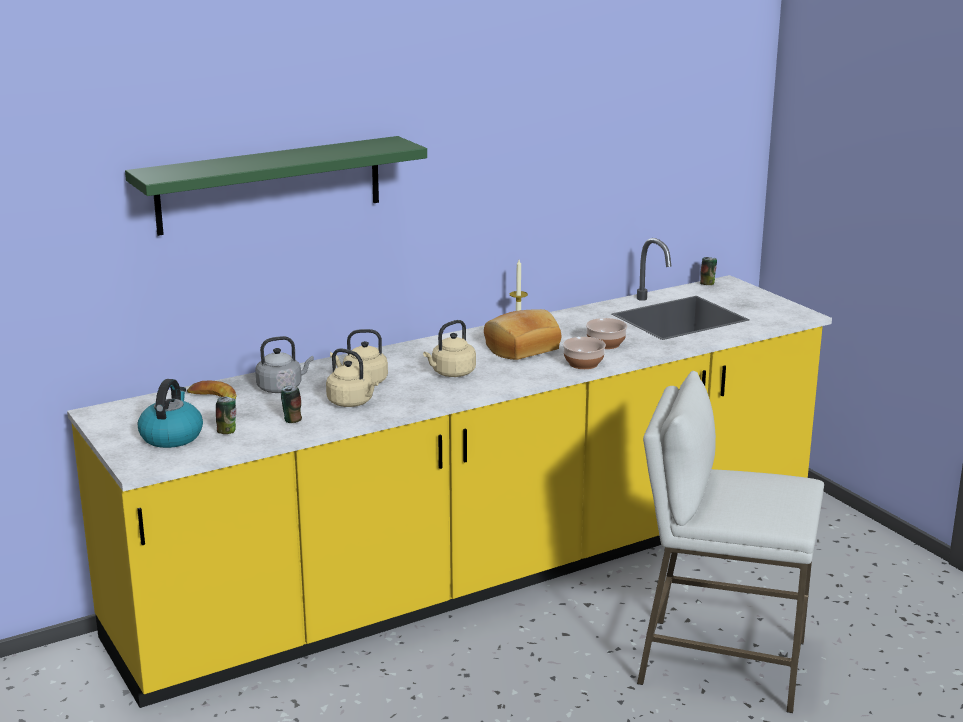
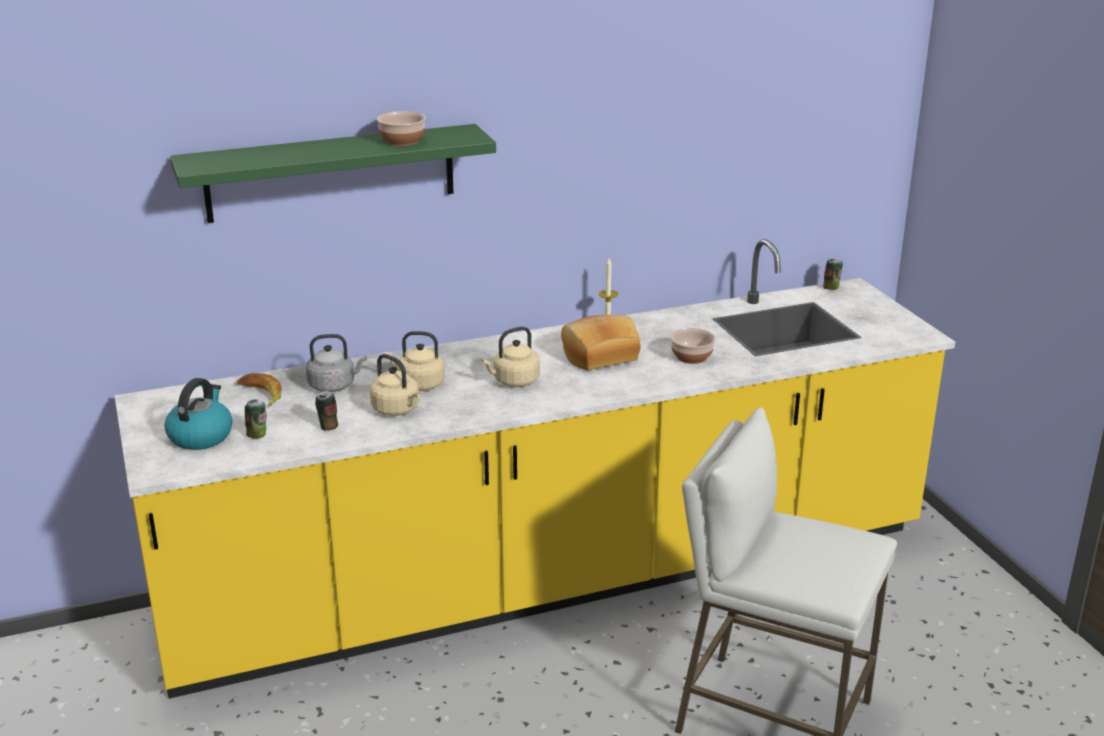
camera: 10 degrees right, 5 degrees up
(583, 363) = (657, 380): bowl -> bowl (402, 140)

